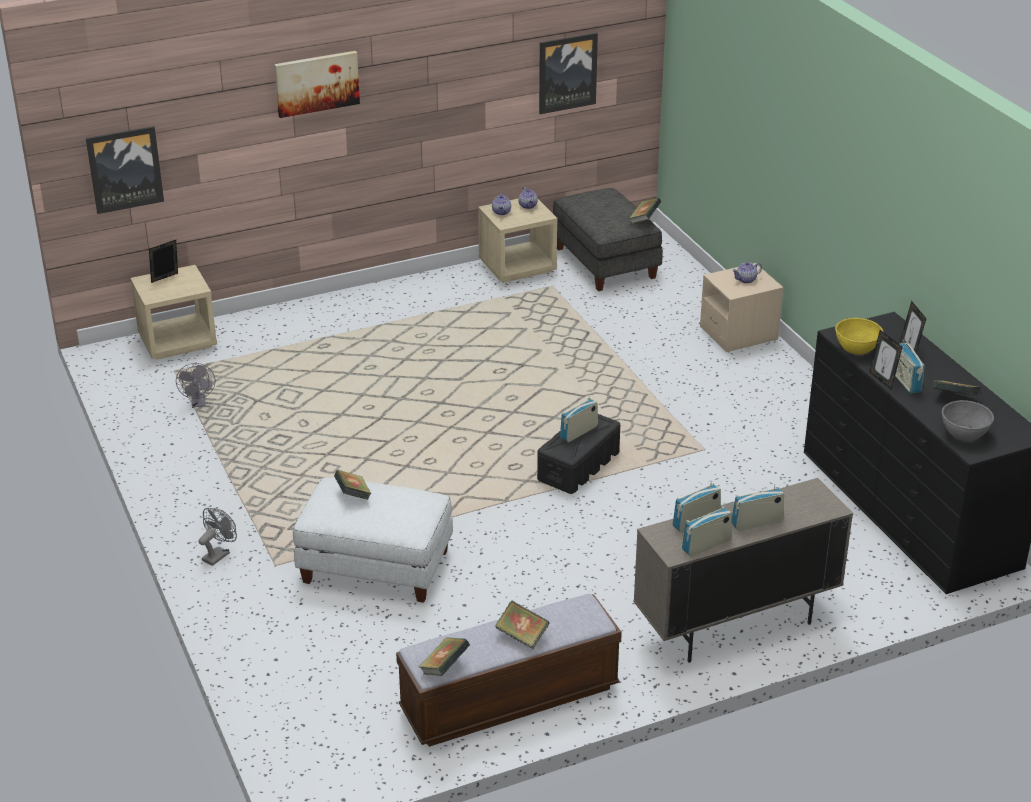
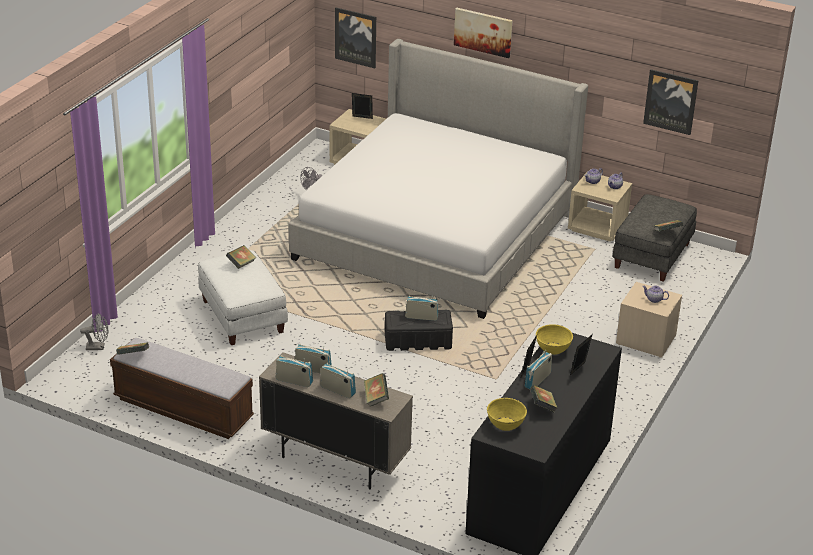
camera: 50 degrees right, 0 degrees up
(218, 554) = (196, 265): grey fan -> grey fan (98, 347)
(395, 361) = (436, 234): none -> bed
(522, 636) = (185, 369): book -> book (376, 398)
(964, 433) = (505, 424): grey bowl -> yellow bowl

